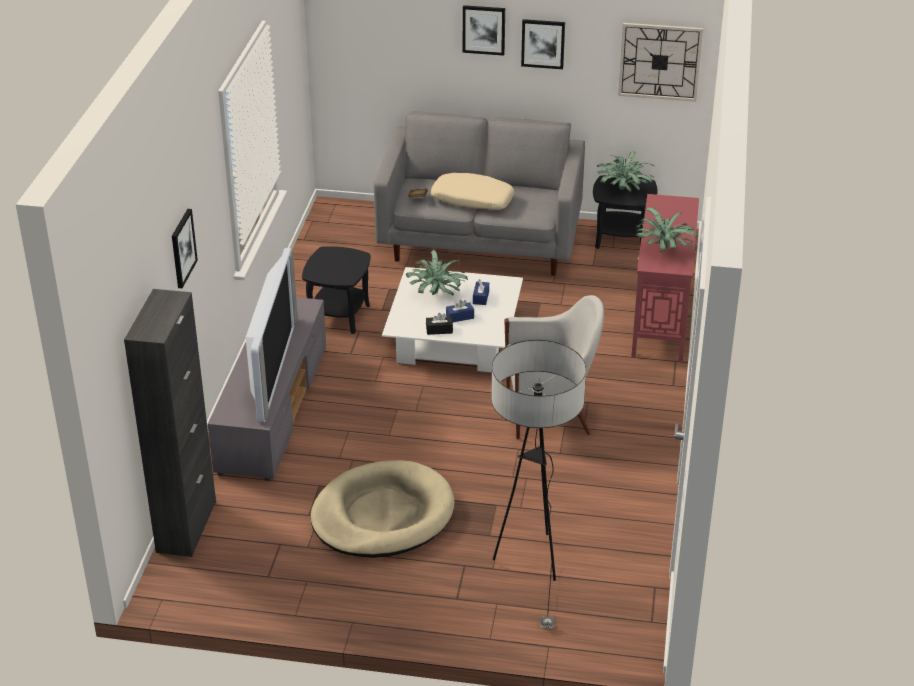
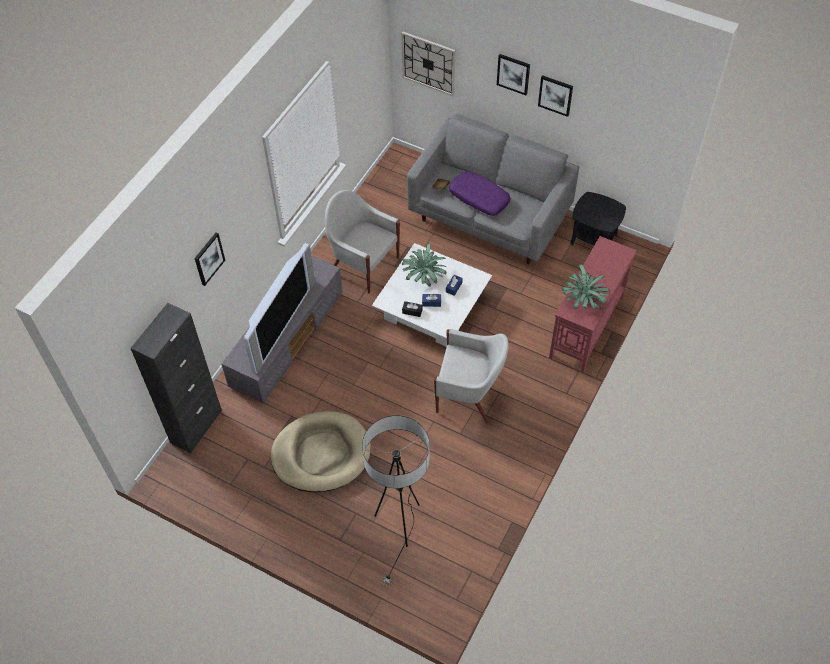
camera: 20 degrees right, 20 degrees up
(339, 316) = (363, 264): black side table -> white armchair
(472, 200) = (478, 198): beige pillow -> purple pillow
(624, 191) = (598, 212): potted plant -> none
(660, 61) = (640, 132): wall clock -> wall clock (428, 63)

